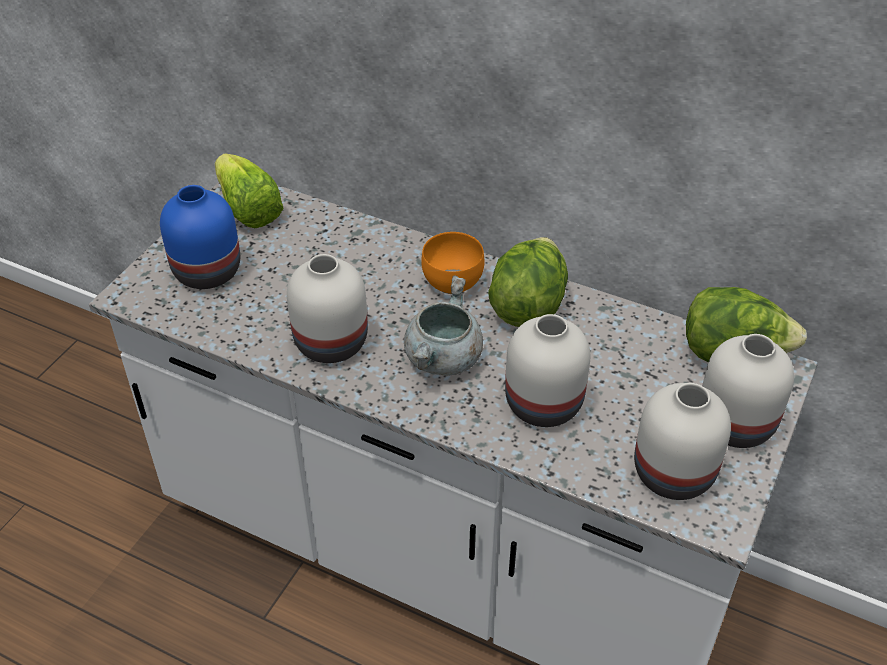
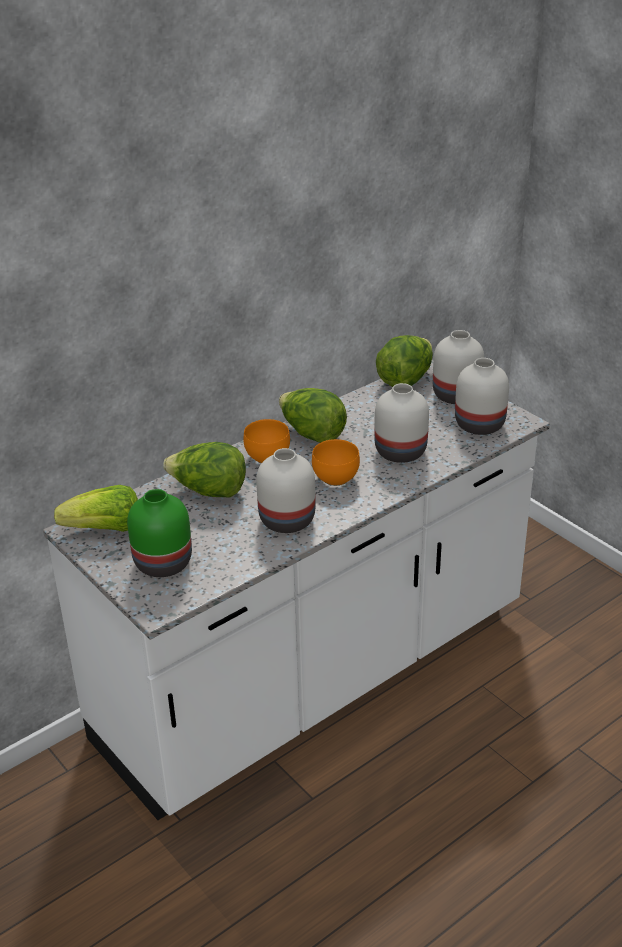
camera: 65 degrees left, 10 degrees down
(209, 270) = (163, 562): blue vase -> green vase
(354, 259) = (209, 492): none -> lettuce
(444, 360) = (337, 478): grey cooking pot -> orange bowl

